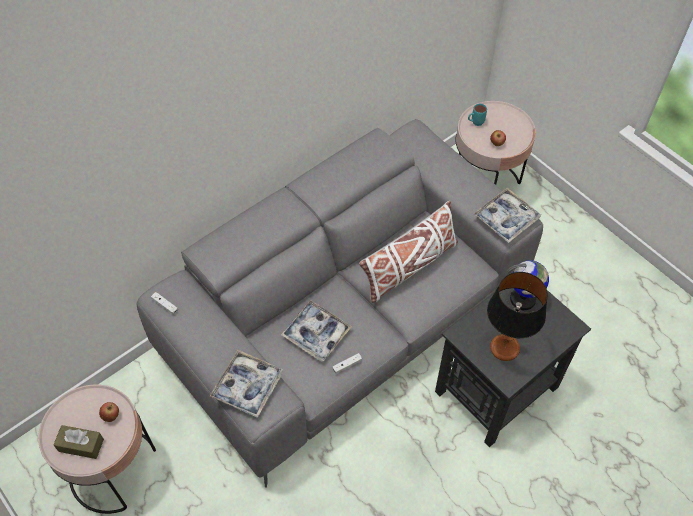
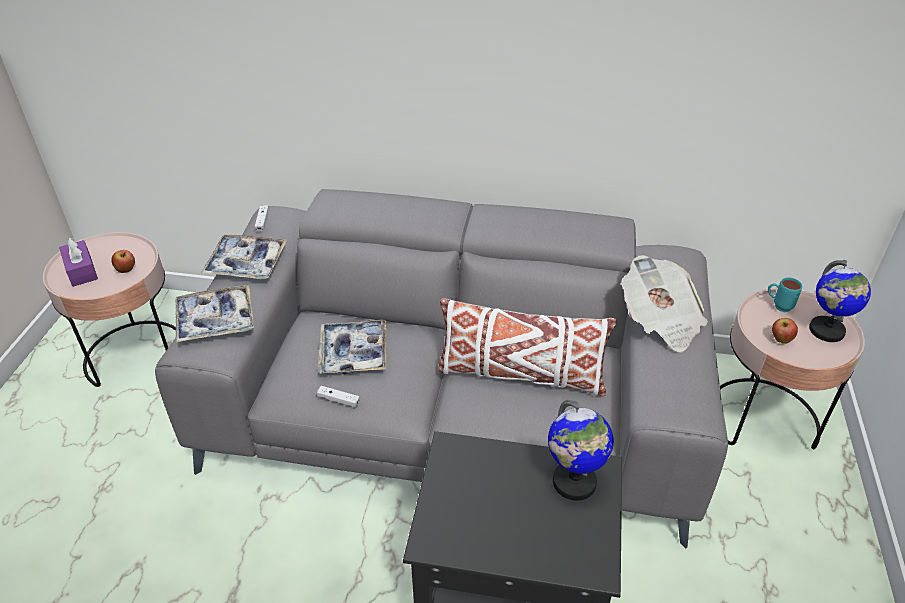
camera: 50 degrees right, 15 degrees down
(81, 445) = (81, 270): brown tissue box -> purple tissue box
(453, 181) = (660, 321): none -> newspaper
(505, 348) = (477, 508): table lamp -> none
(506, 219) = (675, 397): tray -> tray (246, 263)
(508, 121) = (826, 331): none -> globe

